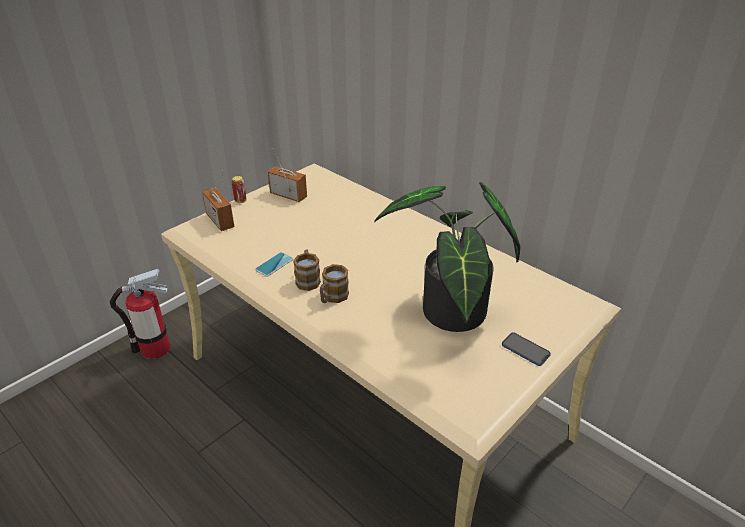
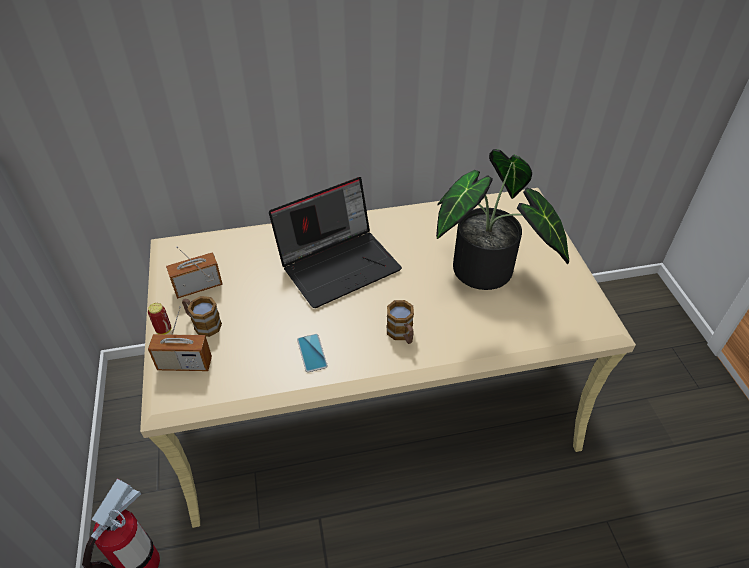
camera: 55 degrees left, 10 degrees up
(308, 279) = (358, 338): mug -> mug (203, 324)
(374, 238) = (339, 264): none -> laptop
(525, 350) = (552, 257): phone -> none

